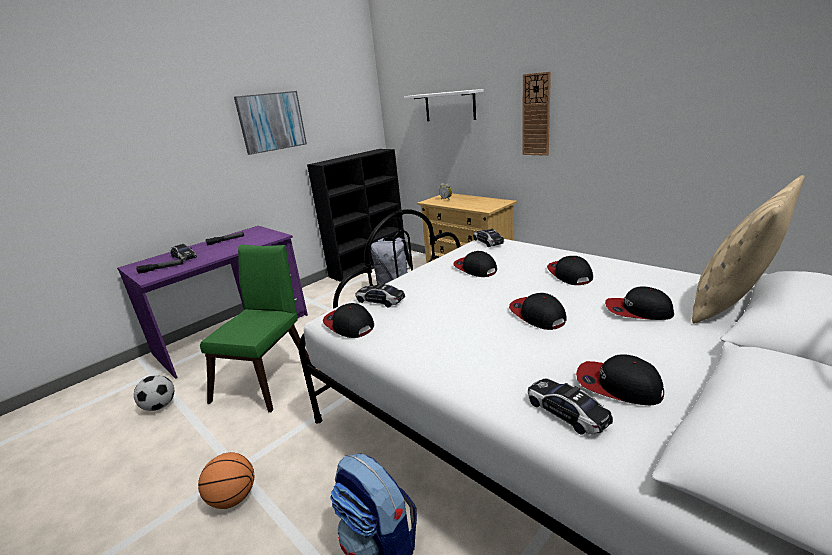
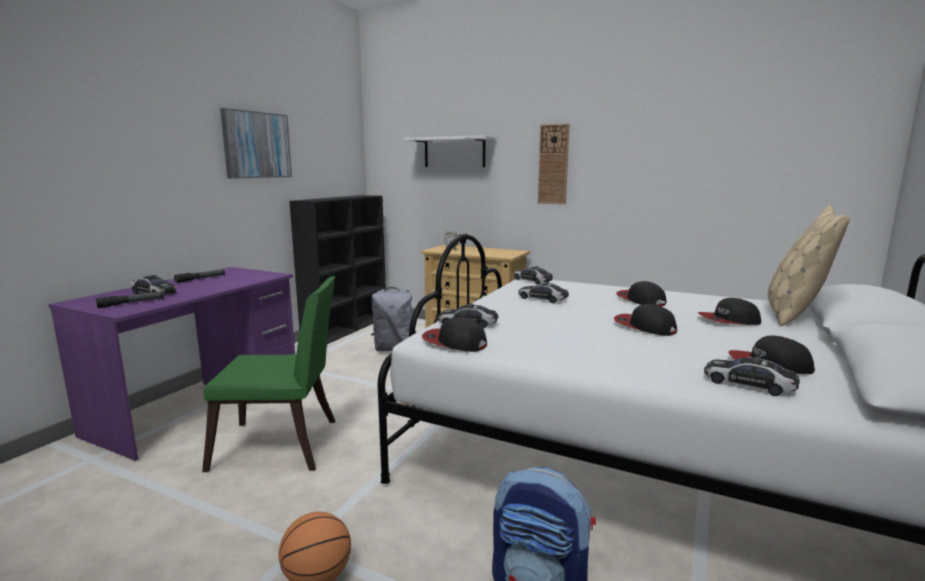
camera: 20 degrees left, 10 degrees down
(160, 406) = (129, 494): football -> none
(268, 377) = (283, 446): green chair -> green chair turned 90 degrees clockwise
(475, 269) = (542, 299): cap -> toy car

